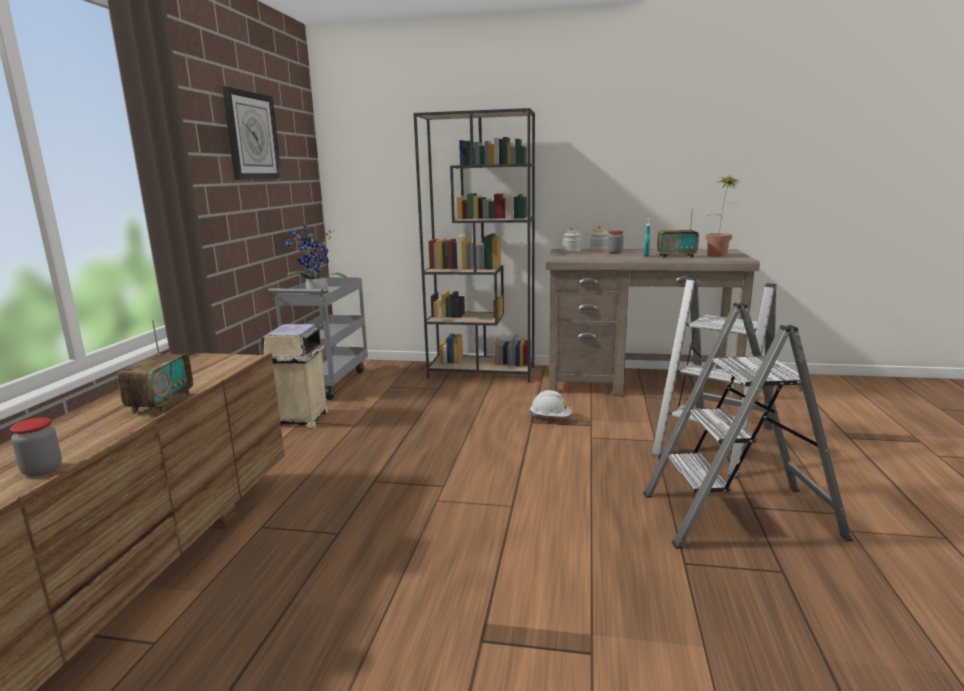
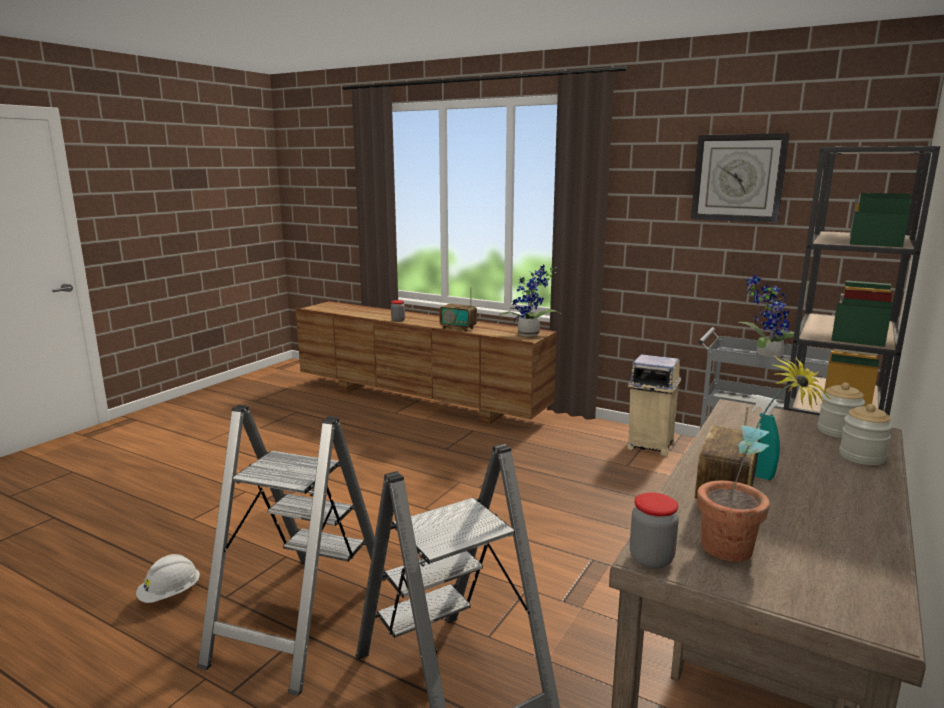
camera: 110 degrees right, 0 degrees up
(220, 360) = (530, 335): none -> potted plant
(550, 418) = (600, 577): white hard hat -> white hard hat (170, 594)
(615, 253) = (806, 459): jar -> jar (651, 559)

